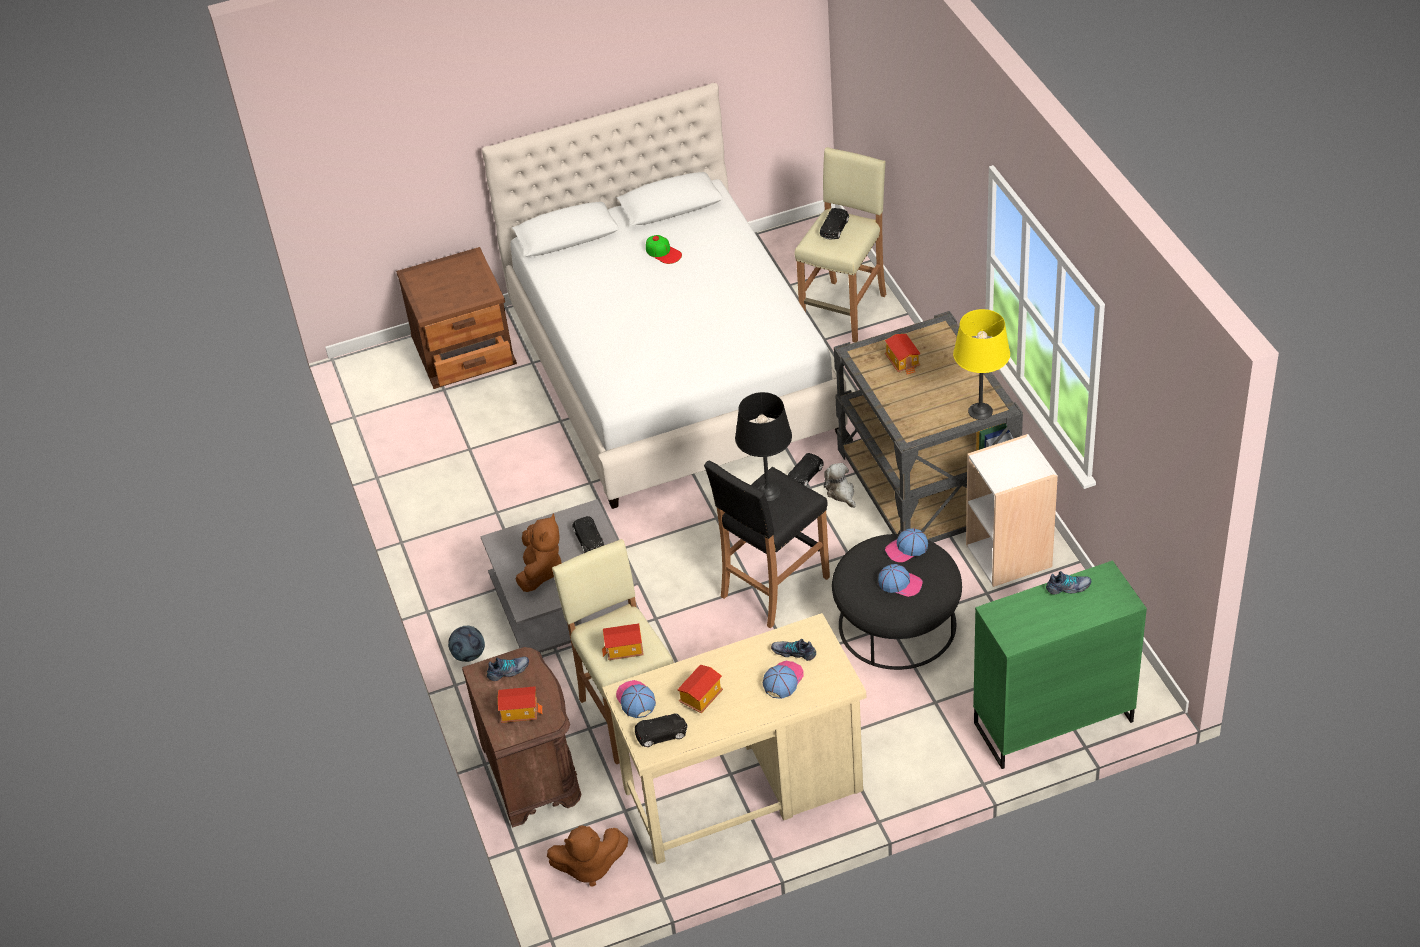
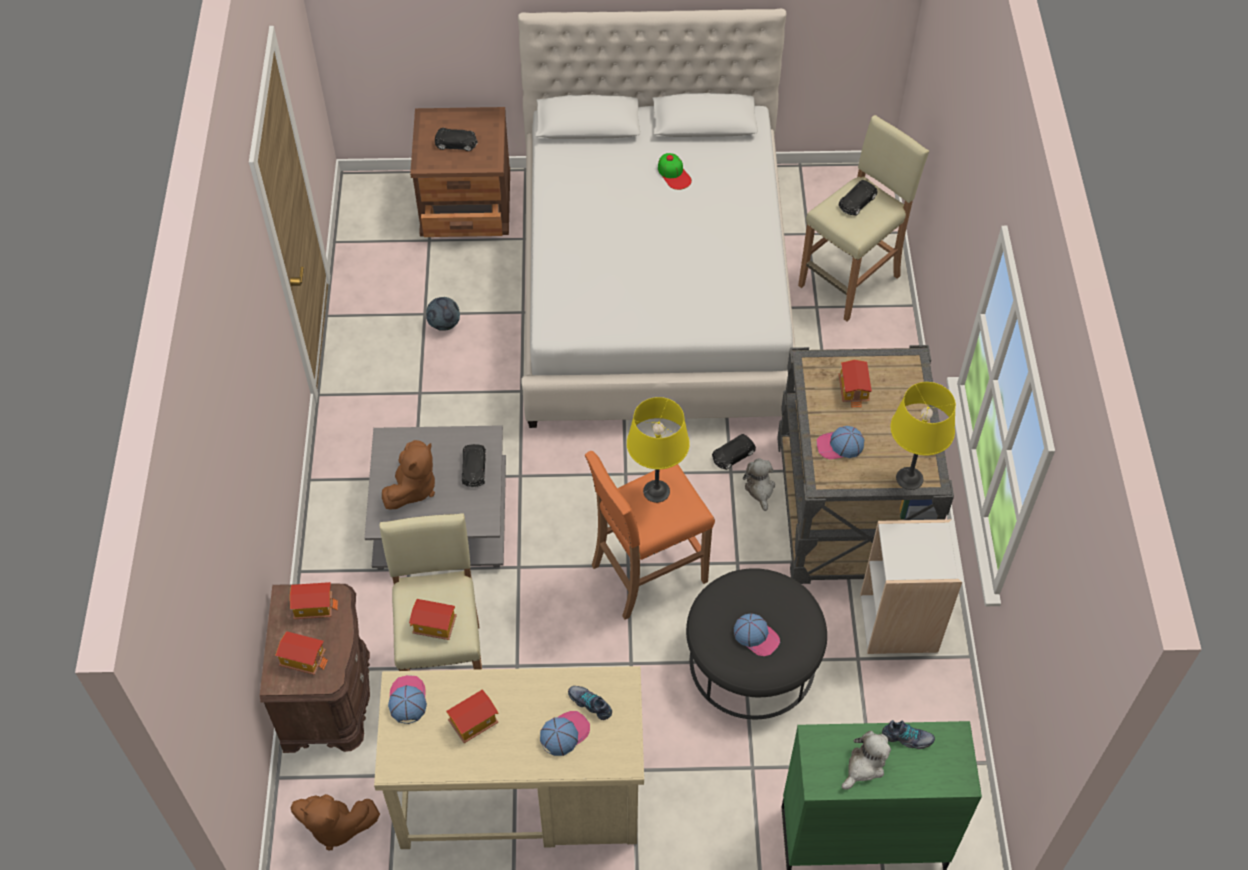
camera: 15 degrees right, 10 degrees up
(469, 655) = (326, 543): football -> football (444, 324)
(508, 671) = (314, 606): shoe -> toy house
(662, 733) = (415, 751): black toy car -> black toy car (456, 143)
(767, 492) = (656, 491): black table lamp -> yellow table lamp
(773, 587) = (647, 573): black stool -> orange stool
(906, 549) = (780, 597): cap -> cap (839, 446)
(1043, 617) = (864, 766): none -> plush toy

